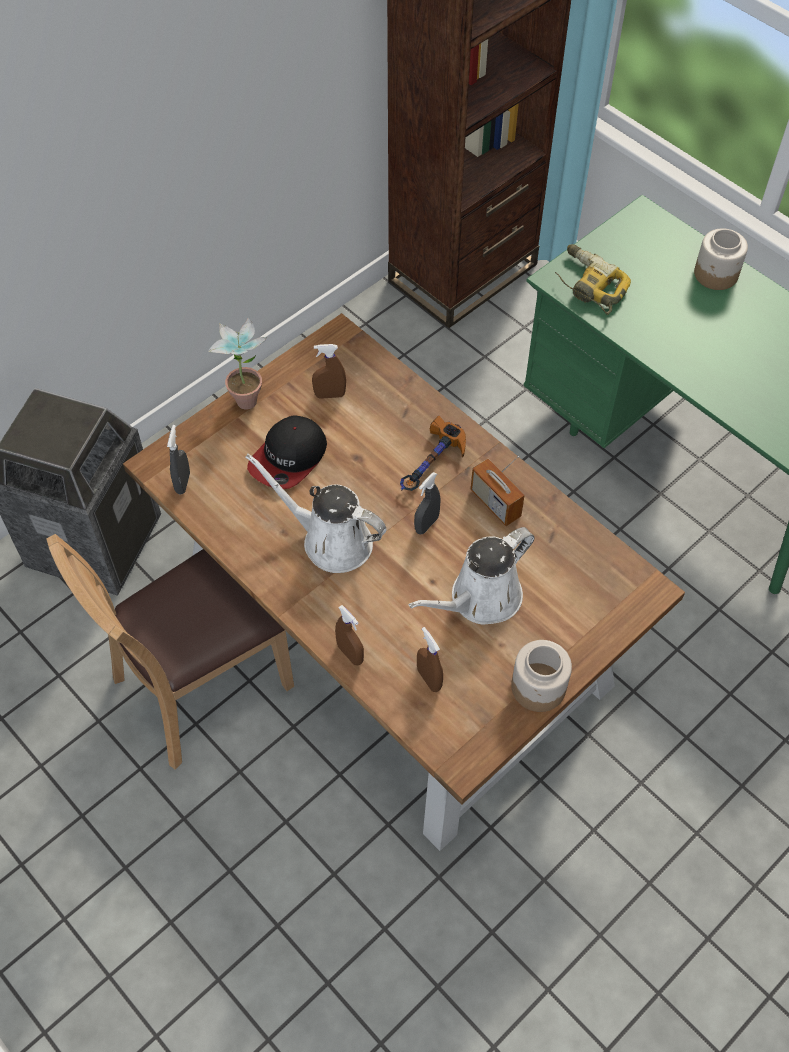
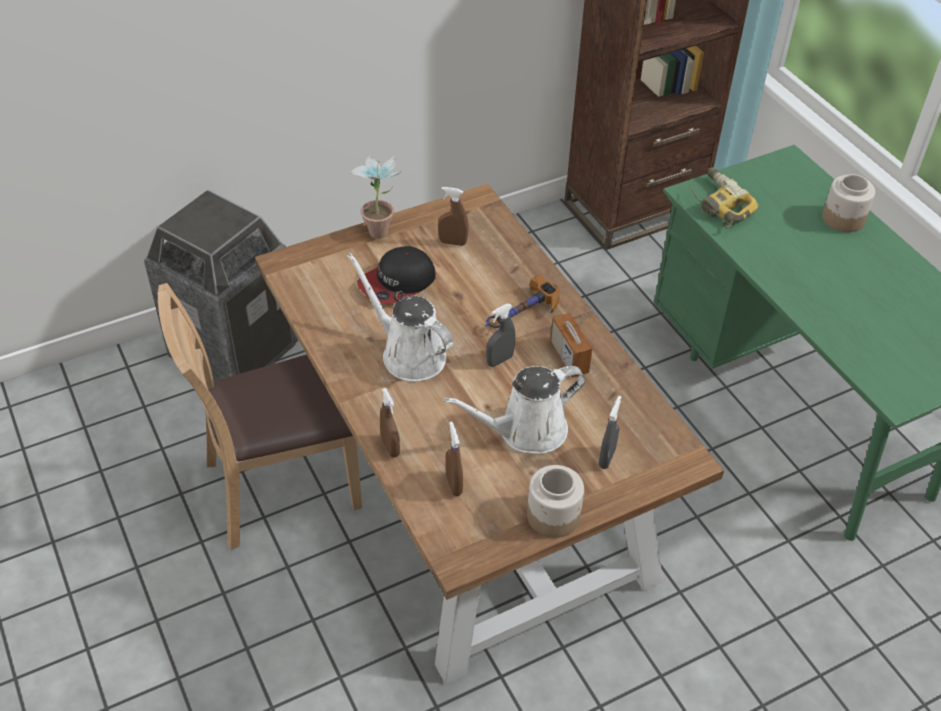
camera: 15 degrees right, 10 degrees down
(183, 483) = (299, 282): grey spray bottle -> grey spray bottle (606, 458)

